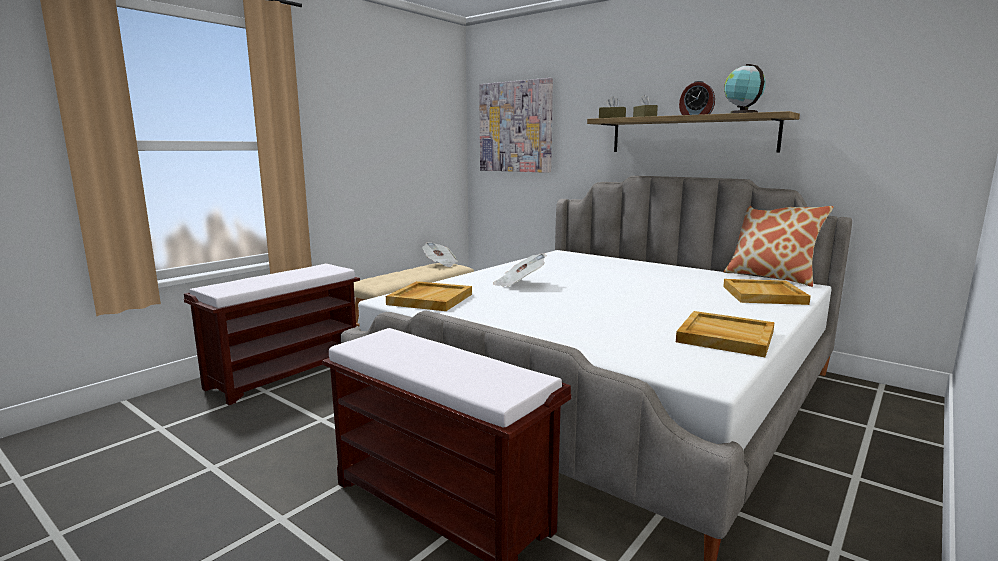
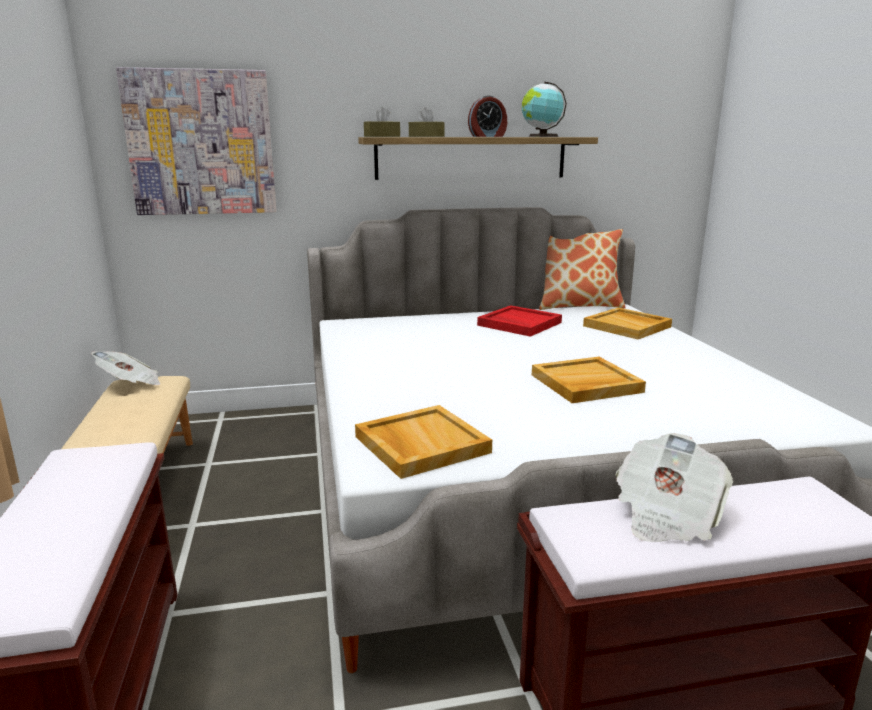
camera: 50 degrees left, 5 degrees up
(519, 284) = (437, 382): newspaper -> newspaper (666, 515)
(674, 275) = (518, 324): none -> red tray
(724, 337) = (730, 379): beige tray -> beige tray (585, 384)

